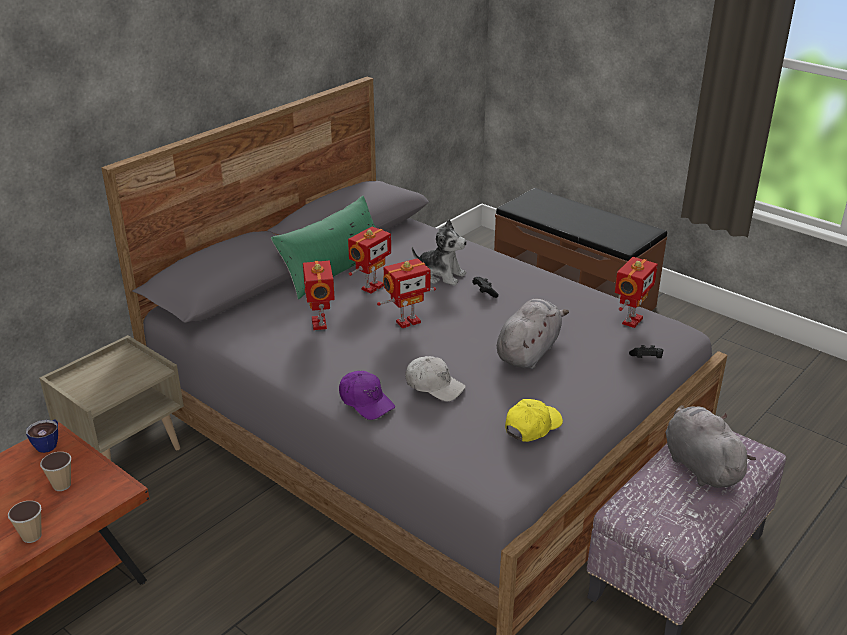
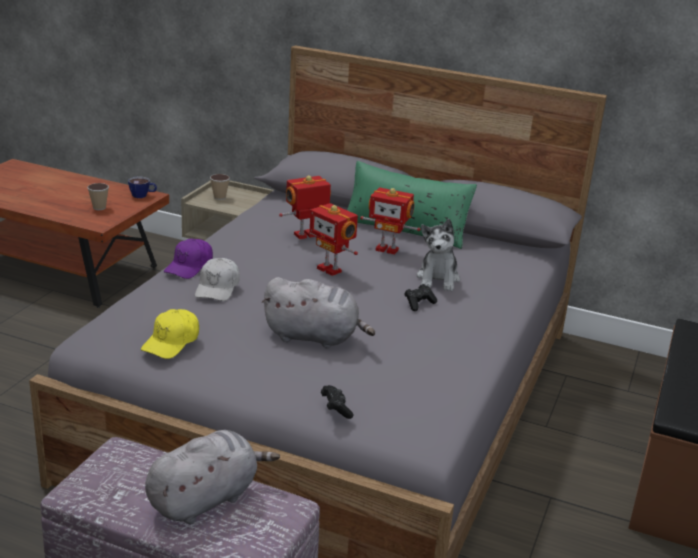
camera: 70 degrees right, 5 degrees down
(32, 536) = (47, 209): cup -> cup (219, 197)
(532, 426) = (172, 342): yellow cap -> yellow cap turned 90 degrees clockwise
(630, 320) = (422, 397): toy robot -> none

